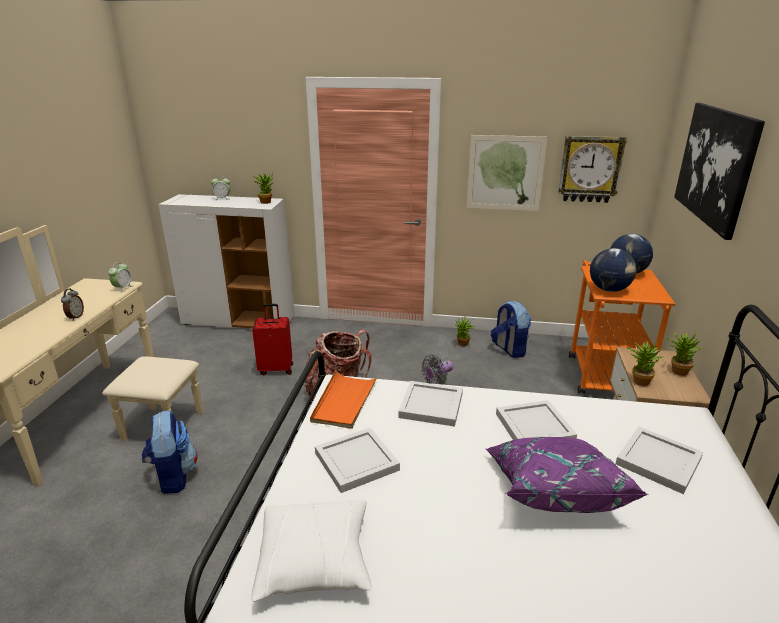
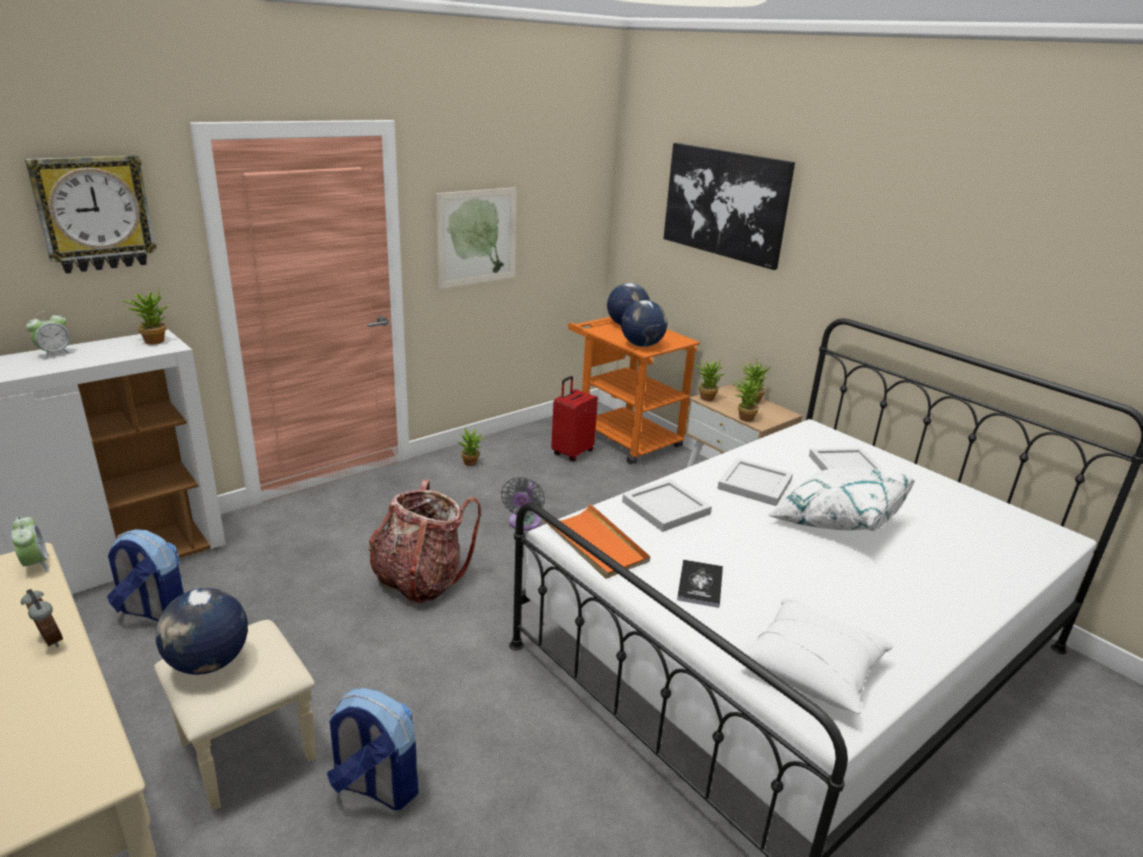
camera: 50 degrees left, 0 degrees up
(145, 365) = (208, 663): none -> globe
(276, 369) = (294, 593): red suitcase -> red suitcase (572, 453)
(355, 461) = (700, 584): white tray -> book
(509, 349) = (521, 450): backpack -> backpack (153, 611)
(553, 490) = (836, 520): purple pillow -> white pillow
(590, 169) = (556, 220): wall clock -> wall clock (94, 213)
(633, 352) = (705, 397): none -> potted plant

